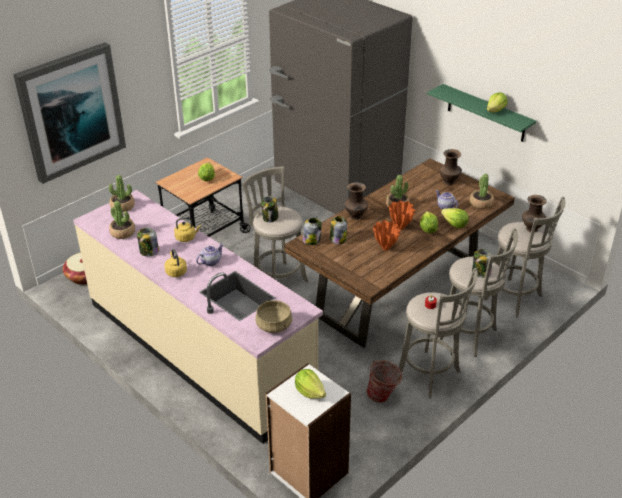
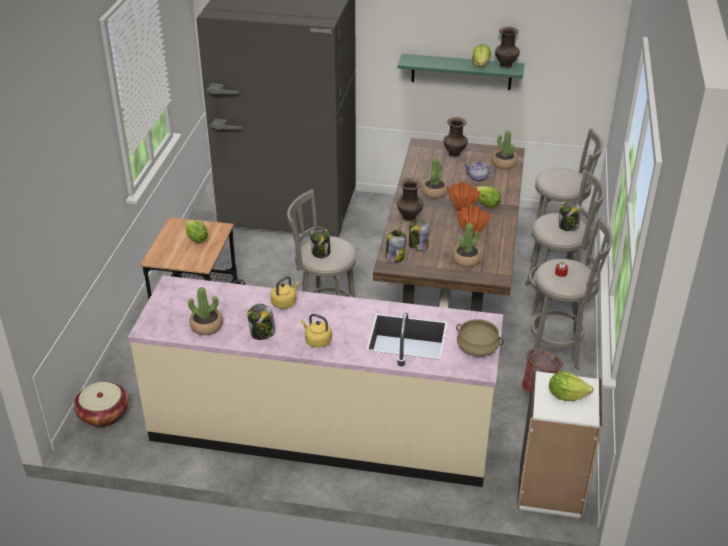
camera: 35 degrees left, 0 degrees up
(71, 112) = (53, 204): picture -> none
(122, 206) = (170, 299): potted plant -> potted plant (466, 260)
(210, 261) = (340, 315): teapot -> none
(454, 224) = (503, 191): lettuce -> none
(531, 229) = (564, 172): brown vase -> brown vase (506, 66)

